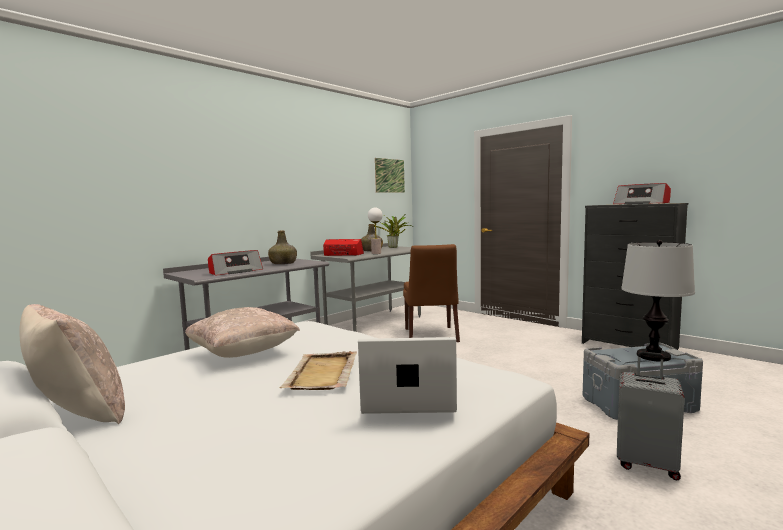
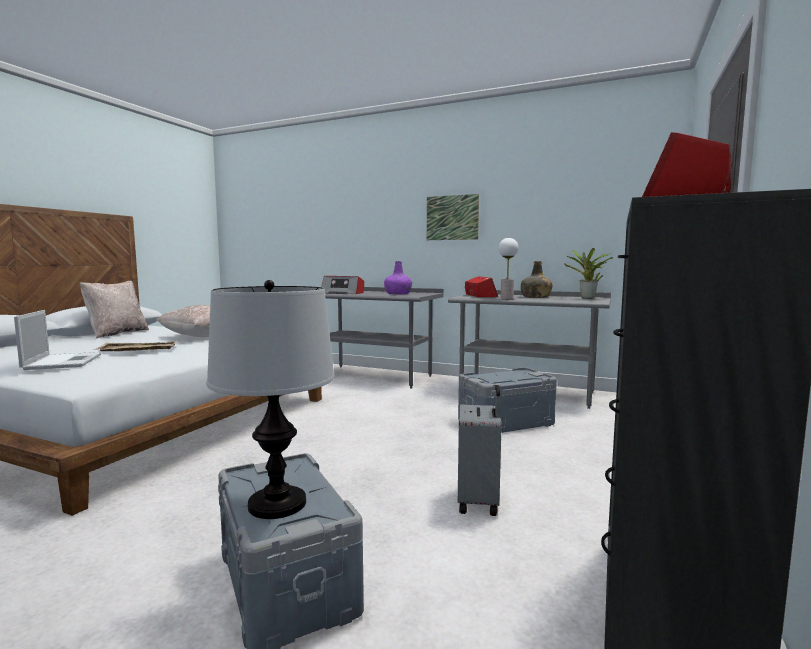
camera: 70 degrees right, 0 degrees up
(283, 263) = (398, 294): green bottle -> purple bottle
(389, 175) = (624, 190): picture -> picture (452, 217)
(431, 336) = (505, 422): brown chair -> grey storage box
(647, 464) = (97, 566): grey suitcase -> grey suitcase (479, 501)

